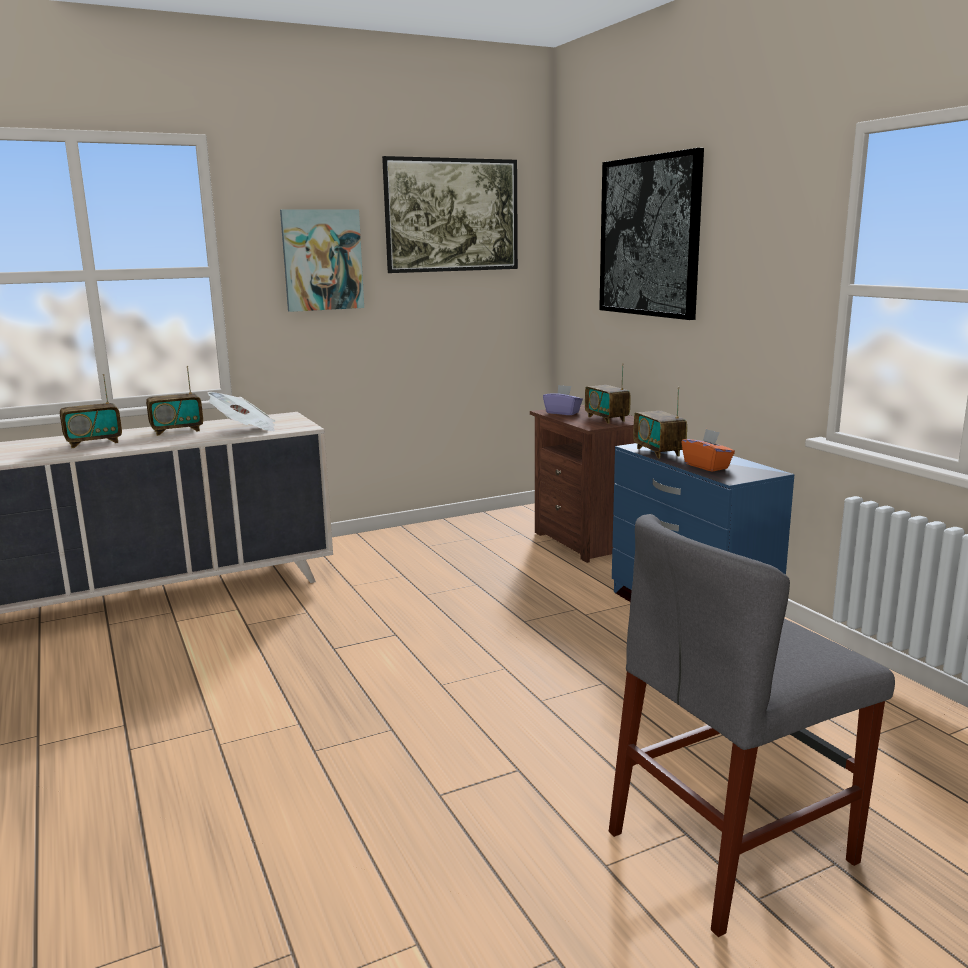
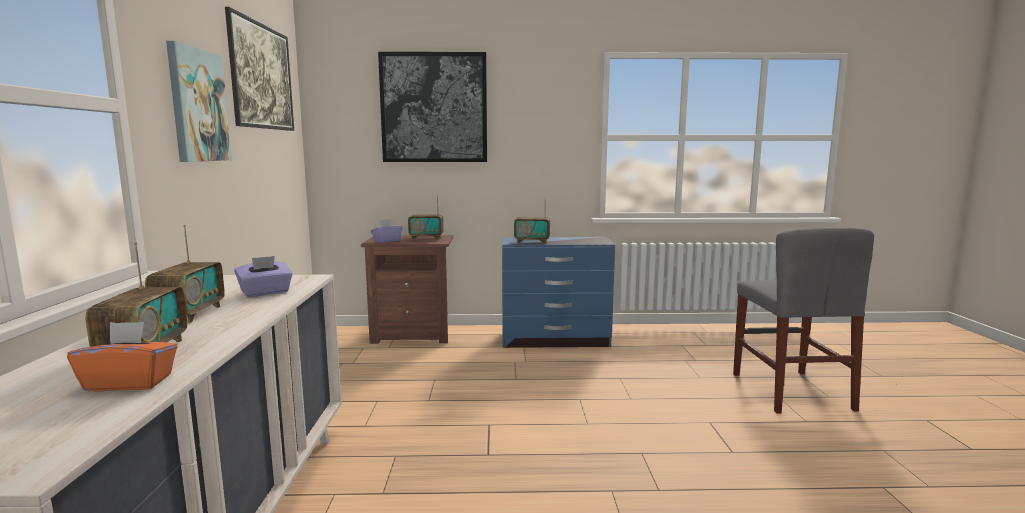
camera: 65 degrees left, 5 degrees down
(245, 429) = (265, 292): newspaper -> purple tissue box
(707, 466) = (574, 241): orange tissue box -> orange tissue box (130, 383)

